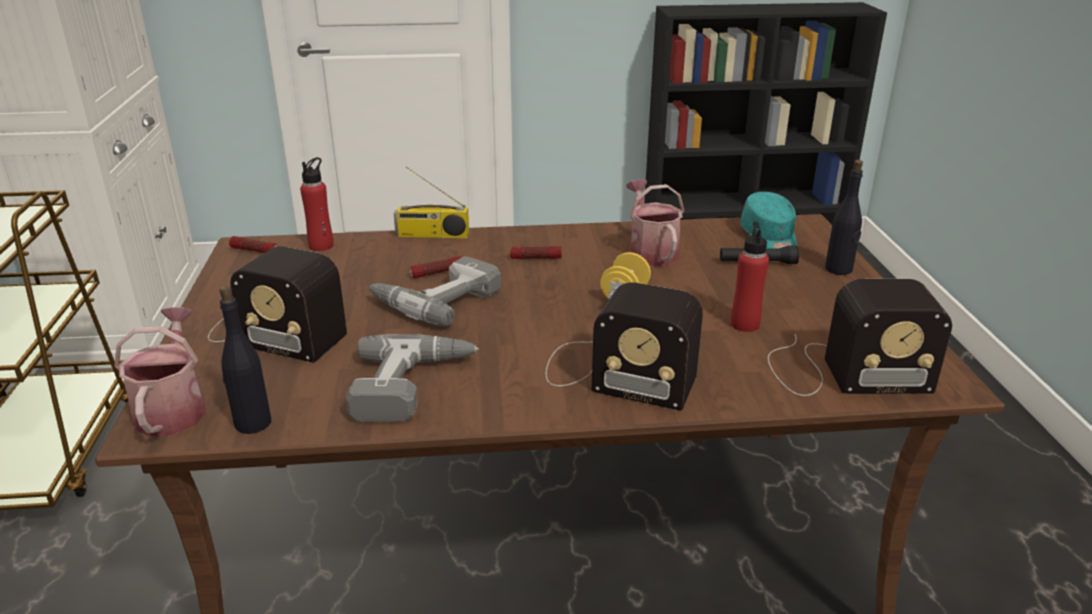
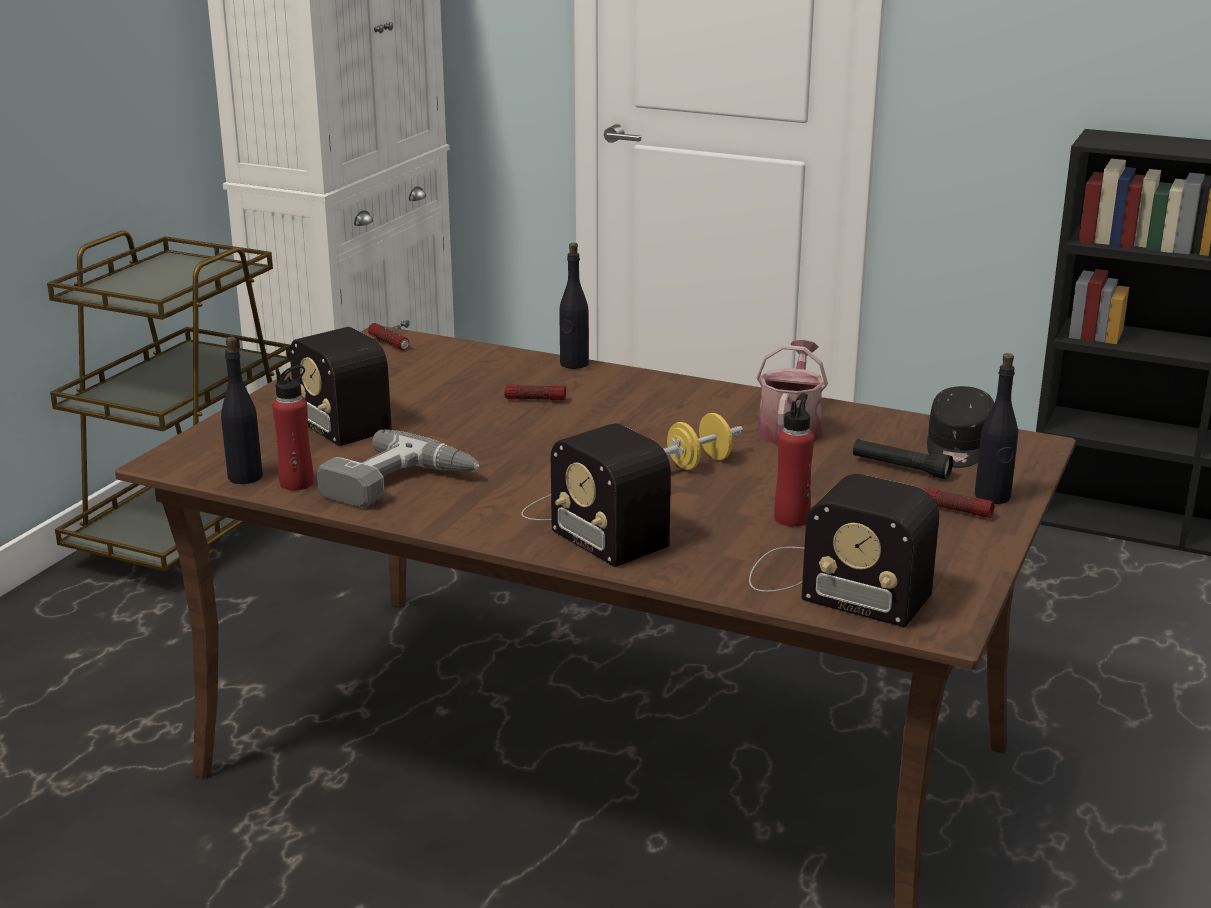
camera: 30 degrees right, 5 degrees down
(173, 408) = (198, 451): watering can -> none
(321, 246) = (454, 351): red bottle -> red bottle (297, 483)
(432, 235) = (574, 364): radio -> black bottle
(436, 299) = (506, 422): power drill -> none
(536, 258) = (653, 408): flashlight -> flashlight (956, 510)
(769, 238) = (958, 447): turquoise cap -> black cap

